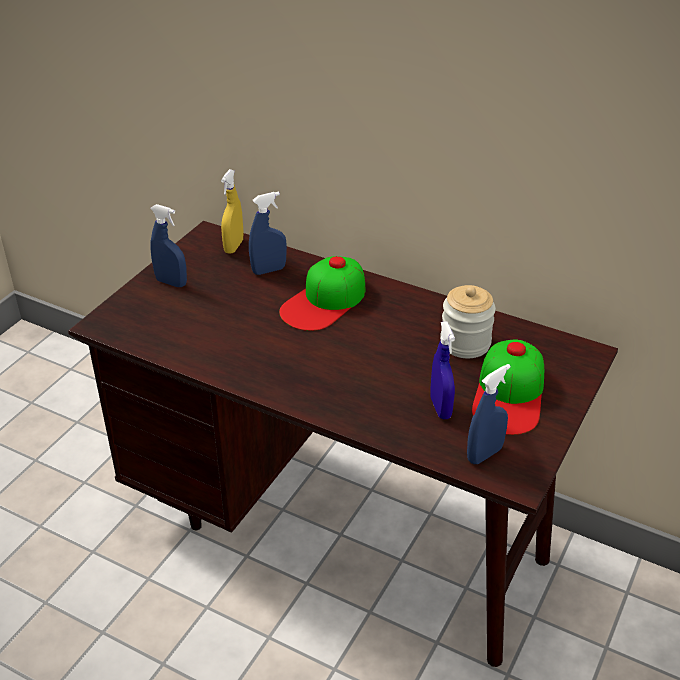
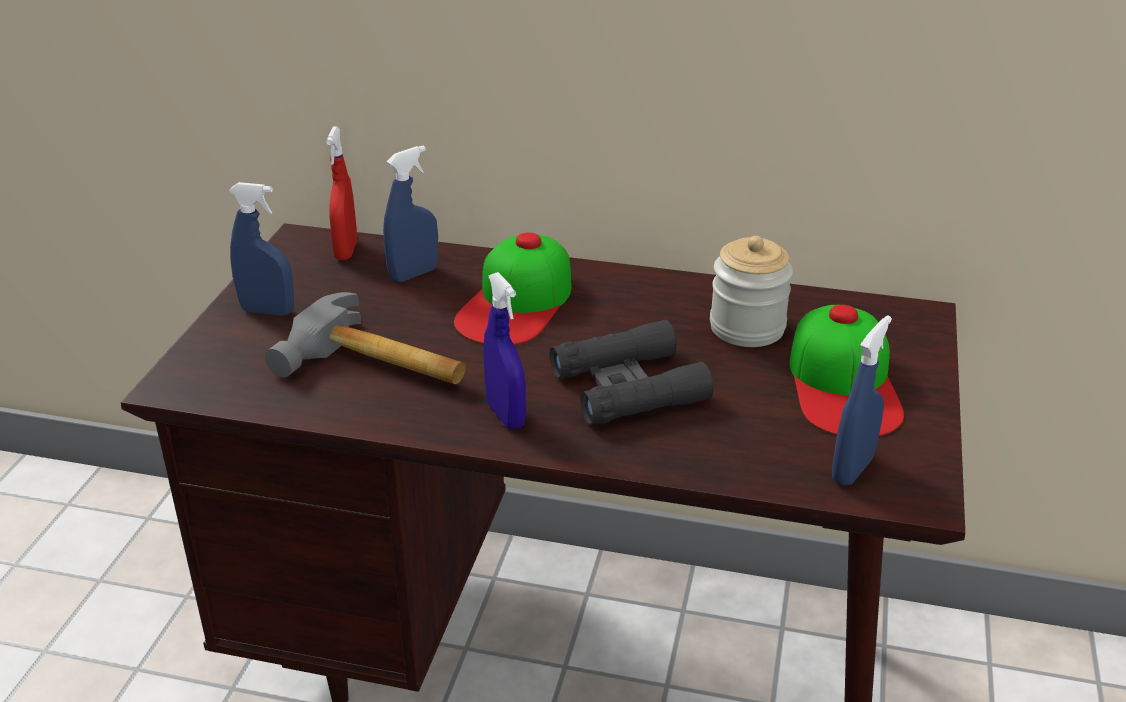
camera: 15 degrees left, 5 degrees down
(221, 332) = (376, 368): none -> hammer
(234, 246) = (346, 251): yellow spray bottle -> red spray bottle
(369, 372) = (628, 386): none -> black binoculars
(440, 408) = (756, 418): blue spray bottle -> blue spray bottle (505, 415)

